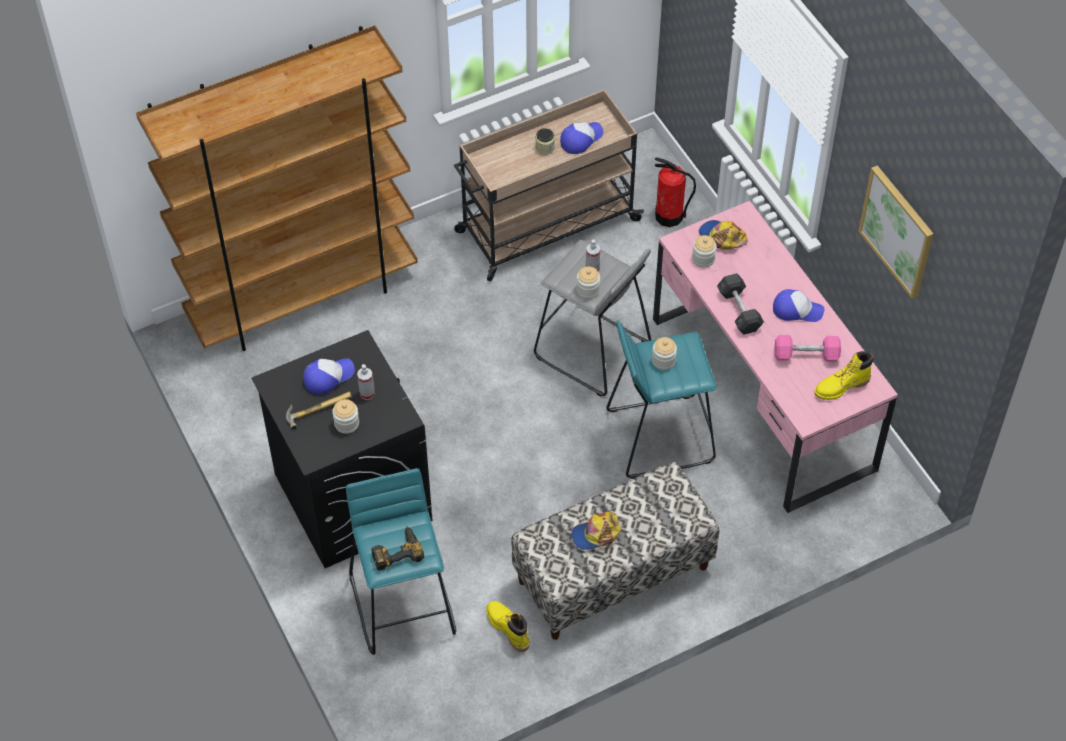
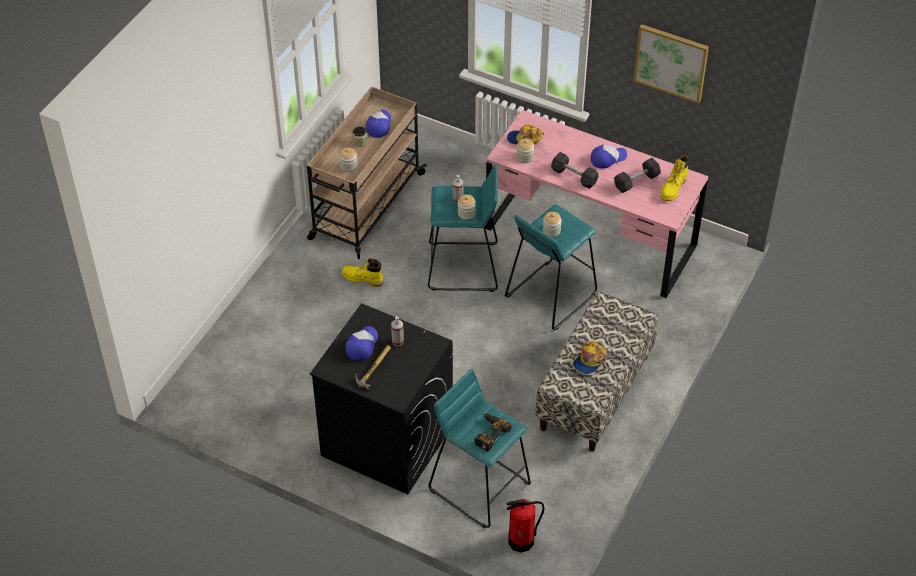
camera: 35 degrees left, 5 degrees down
(303, 298) = (240, 335): brown bookcase -> none
(346, 423) = (401, 366): jar -> jar (348, 166)
(508, 628) = (558, 461): yellow boot -> yellow boot (362, 279)
(592, 351) = (464, 267): grey stool -> turquoise stool
(669, 216) = (441, 161): fire extinguisher -> fire extinguisher (521, 541)
(806, 355) = (636, 181): pink dumbbell -> grey dumbbell

